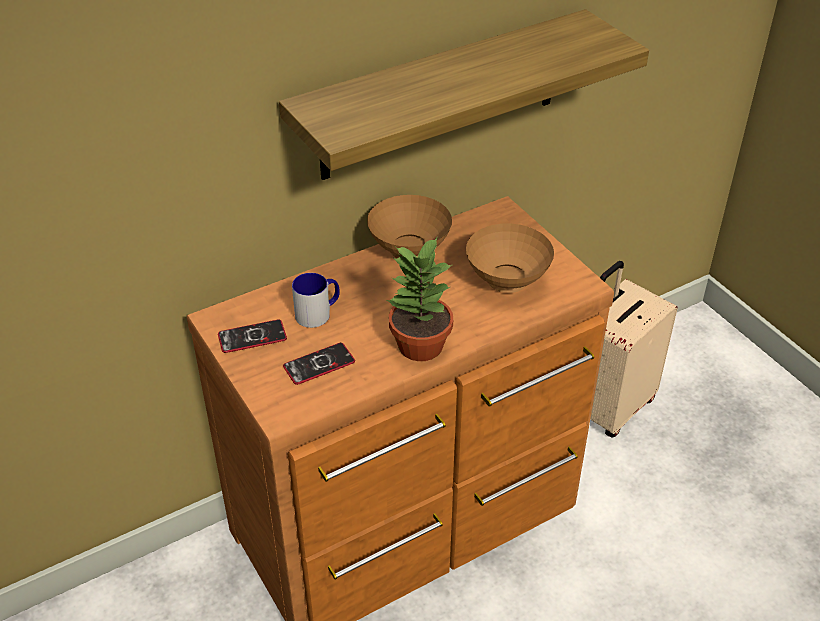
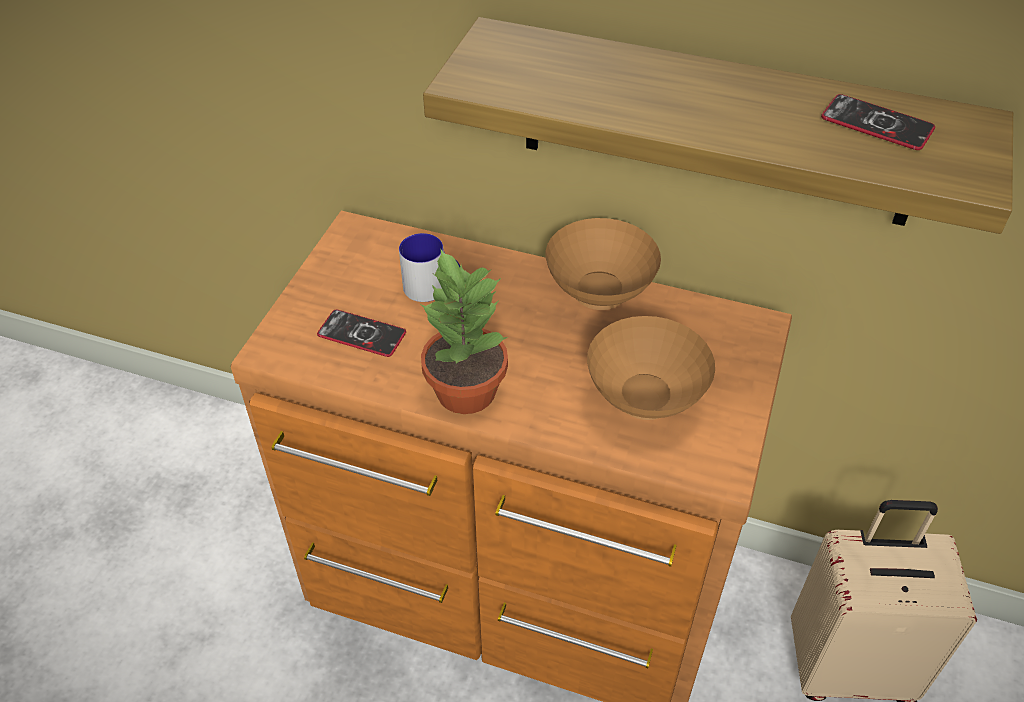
camera: 50 degrees right, 5 degrees up
(252, 337) = (353, 267): phone -> phone (876, 124)

